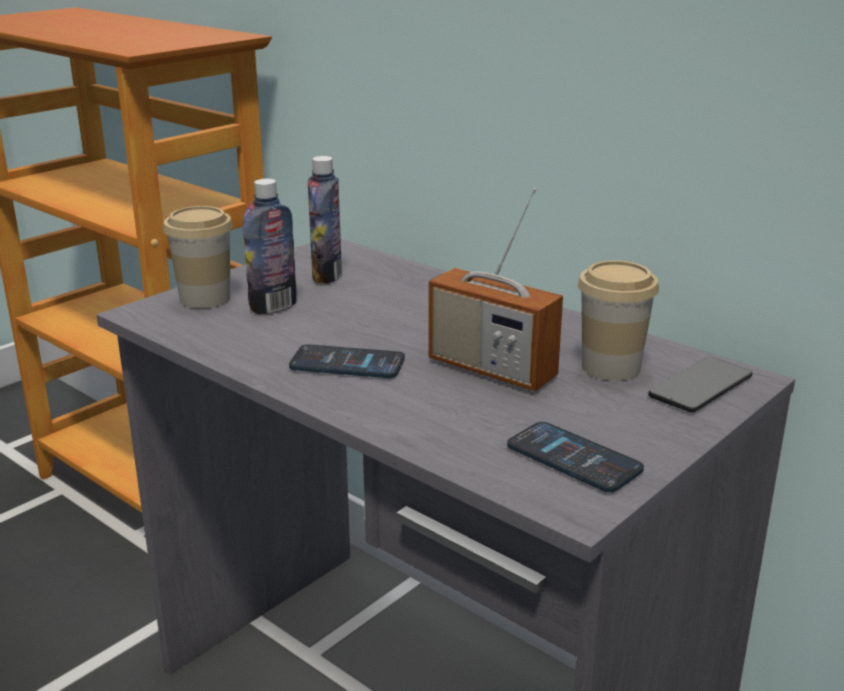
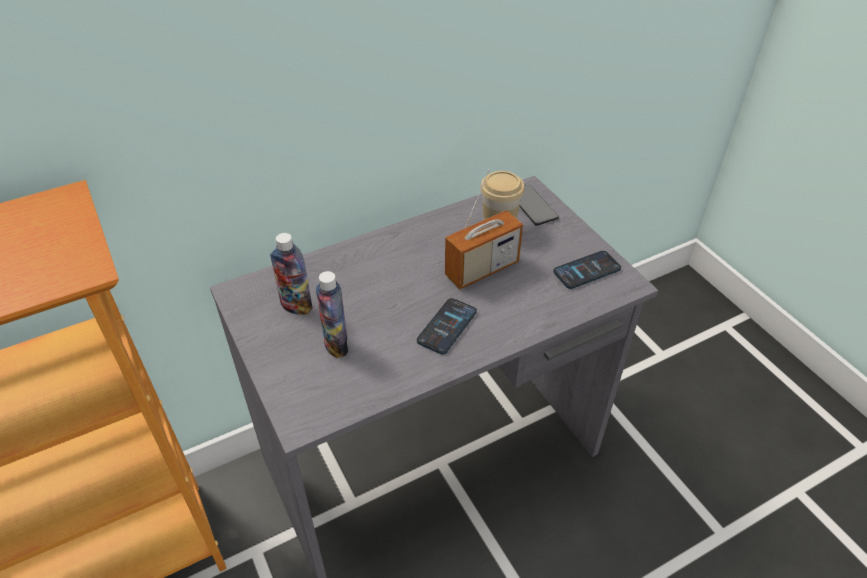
camera: 70 degrees left, 20 degrees up
(205, 298) = (297, 380): cup -> none

